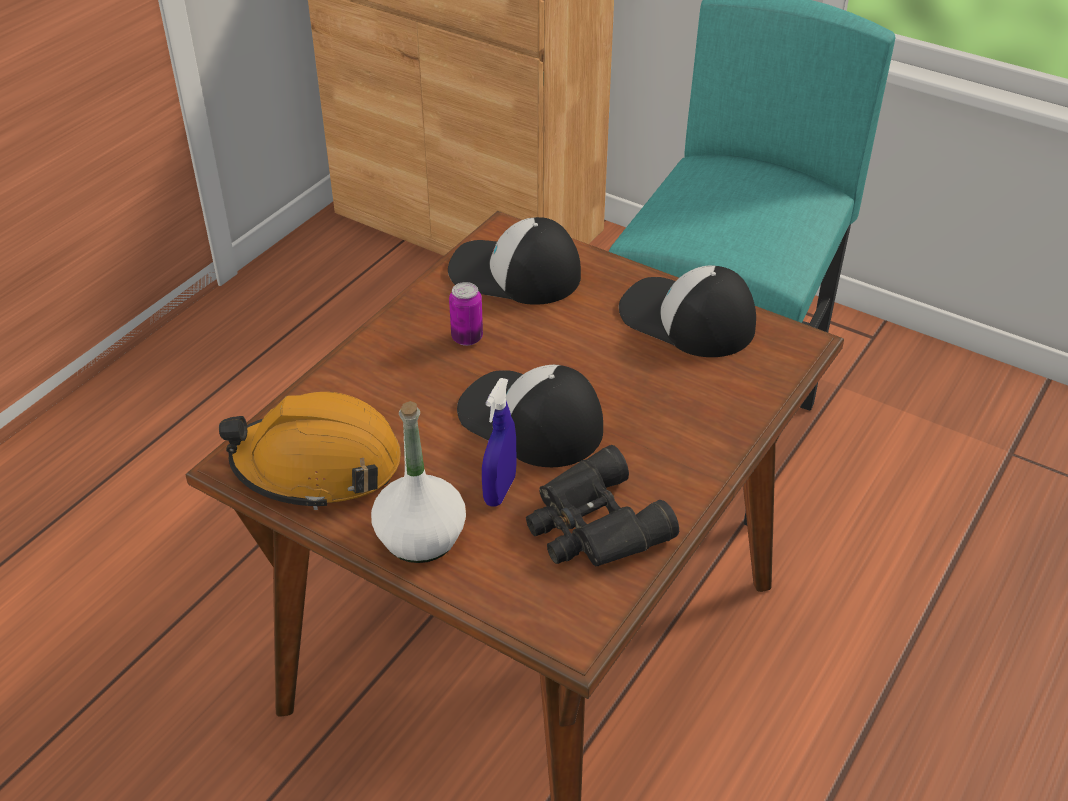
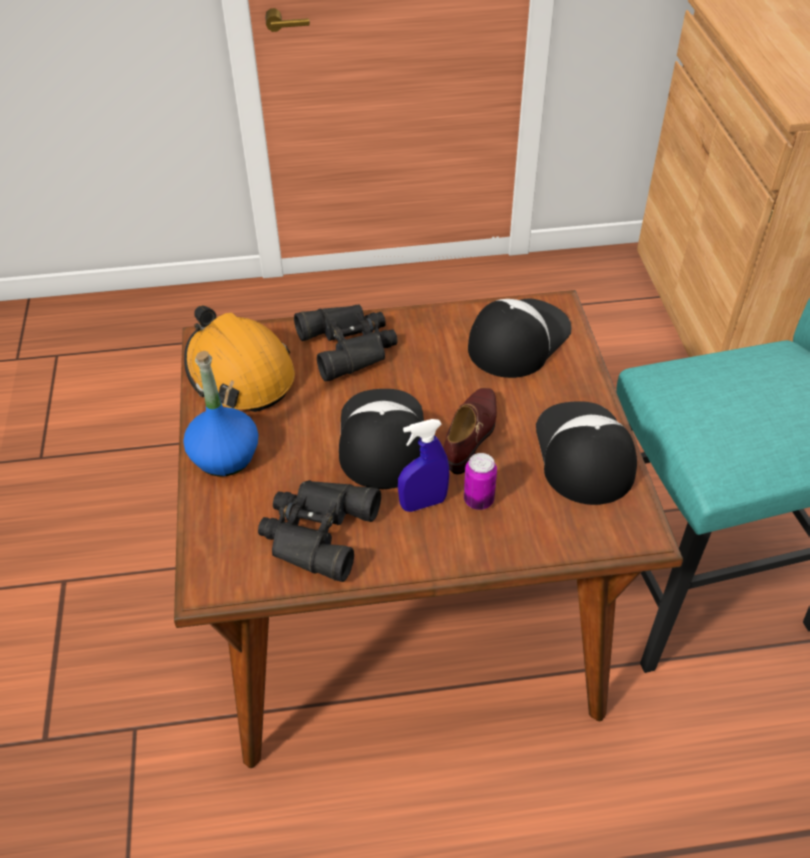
camera: 50 degrees right, 5 degrees up
(384, 372) = (350, 346): none -> black binoculars
(420, 537) = (224, 456): white bottle -> blue bottle
(467, 338) = (426, 359): can -> can (478, 500)
(500, 490) = (302, 466): blue spray bottle -> blue spray bottle (423, 503)
(514, 273) = (517, 339): cap -> cap turned 60 degrees clockwise
(592, 365) = (472, 434): none -> brown shoe

